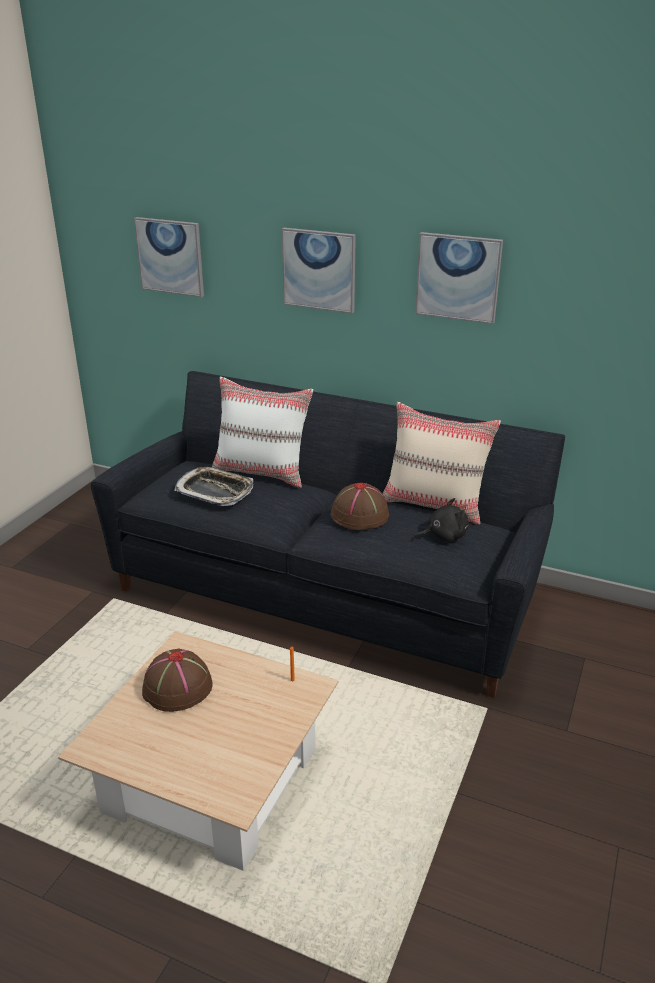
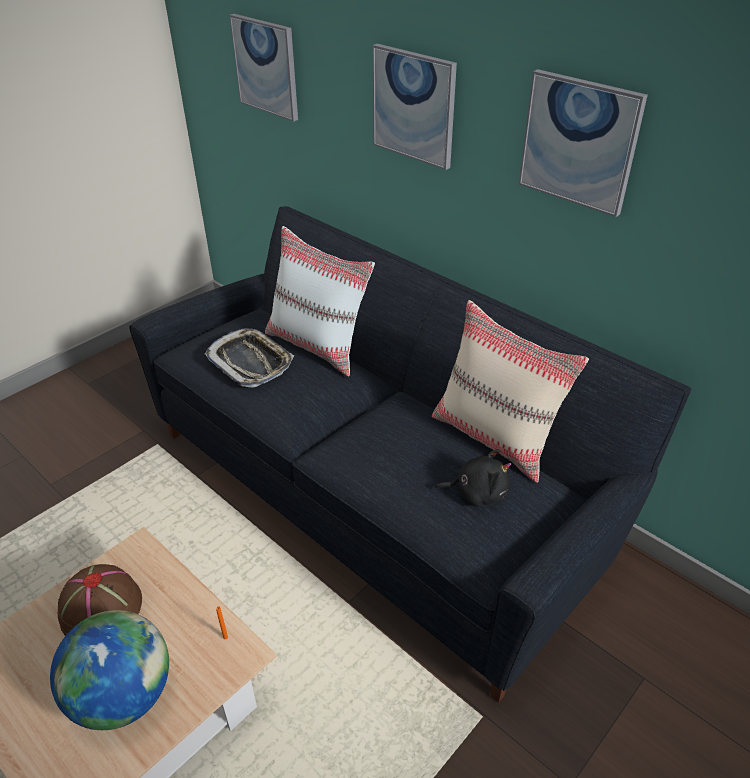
camera: 20 degrees right, 10 degrees up
(236, 732) = (124, 696): none -> globe
(360, 515) = (391, 435): brown hat -> none

